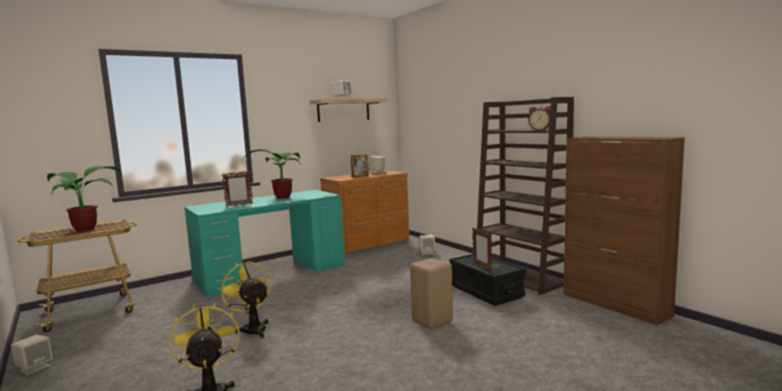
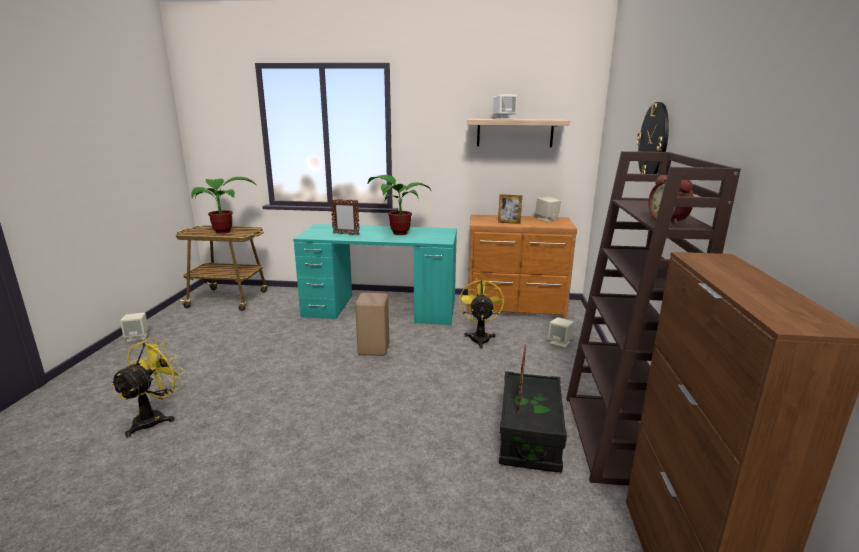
camera: 40 degrees right, 10 degrees up
(252, 328) = (272, 367): yellow fan -> yellow fan (480, 337)
(432, 322) = (401, 446): beige stool -> beige stool (372, 350)
(477, 100) = (654, 141): none -> wall clock

